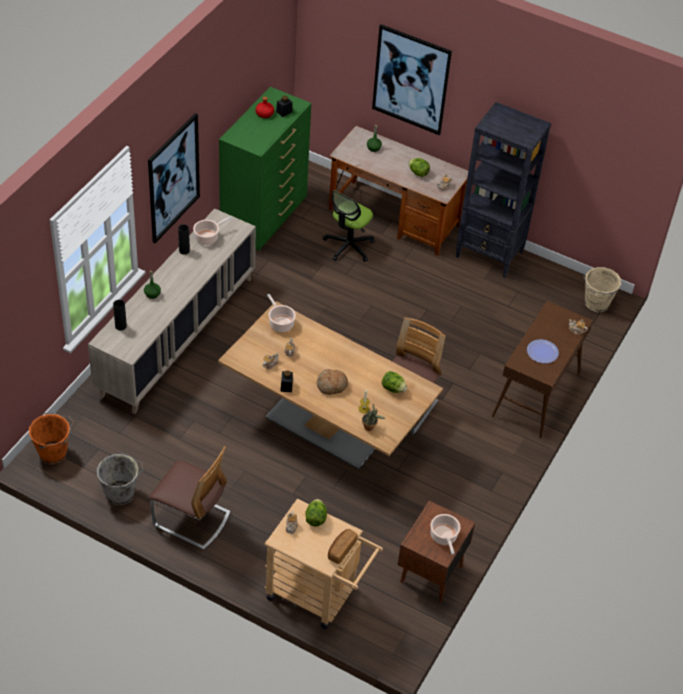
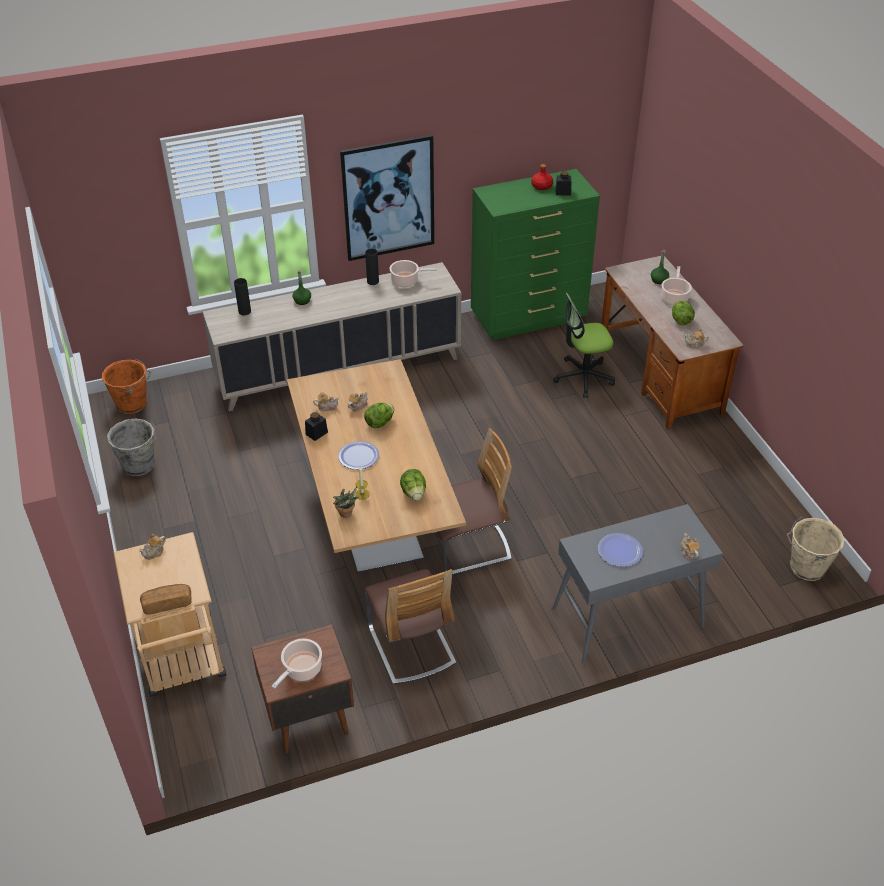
camera: 45 degrees right, 5 degrees down
(191, 519) = (165, 522): chair -> chair (411, 645)
(280, 323) = (380, 379): cooking pot -> cooking pot (674, 298)
(315, 518) = (183, 560): lettuce -> lettuce (379, 423)
(331, 385) = (358, 456): bread -> plate
(411, 79) = (712, 204): picture -> none
(490, 255) = (728, 457): black bookcase -> none
(536, 395) = (627, 618): brown console table -> grey console table

